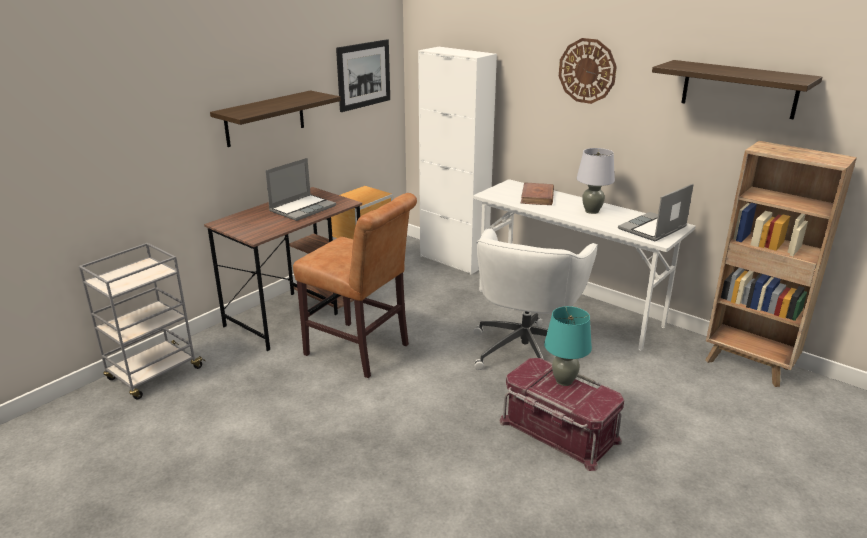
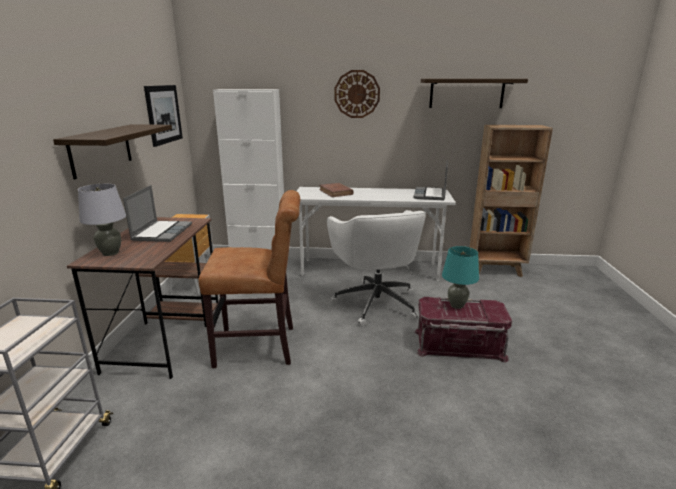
camera: 35 degrees left, 5 degrees down
(591, 211) = (381, 193): grey table lamp -> grey table lamp (110, 253)

